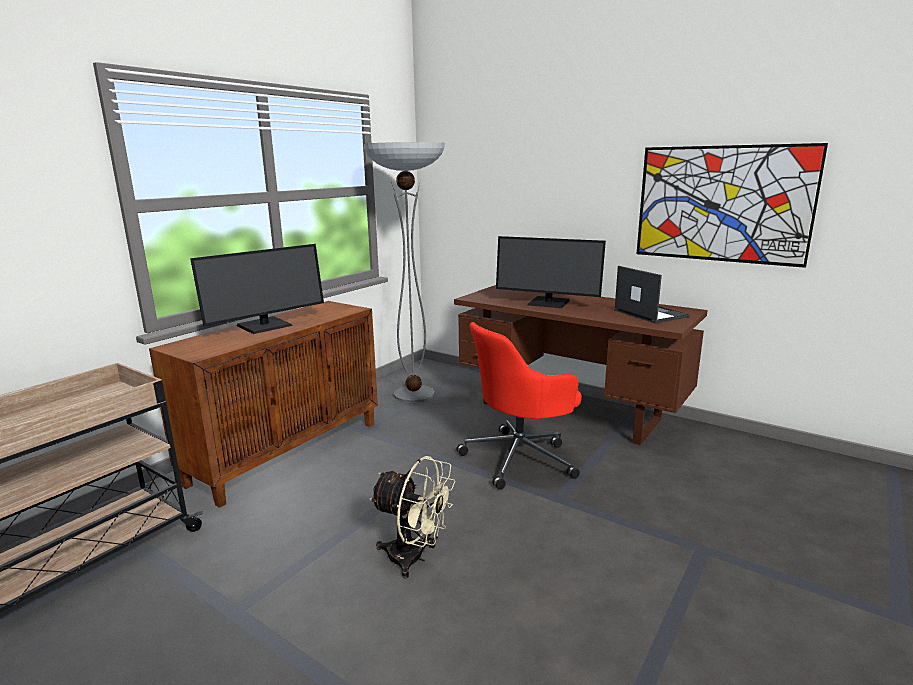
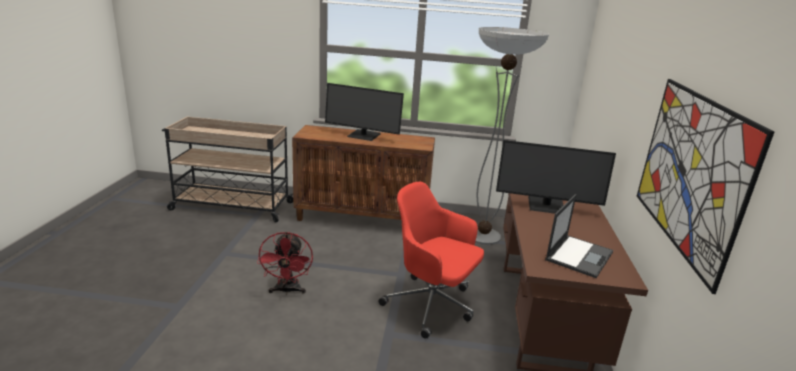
camera: 60 degrees right, 5 degrees up
(414, 558) = (287, 290): beige fan -> red fan
(548, 303) = (546, 206): monitor -> monitor turned 75 degrees counterclockwise

